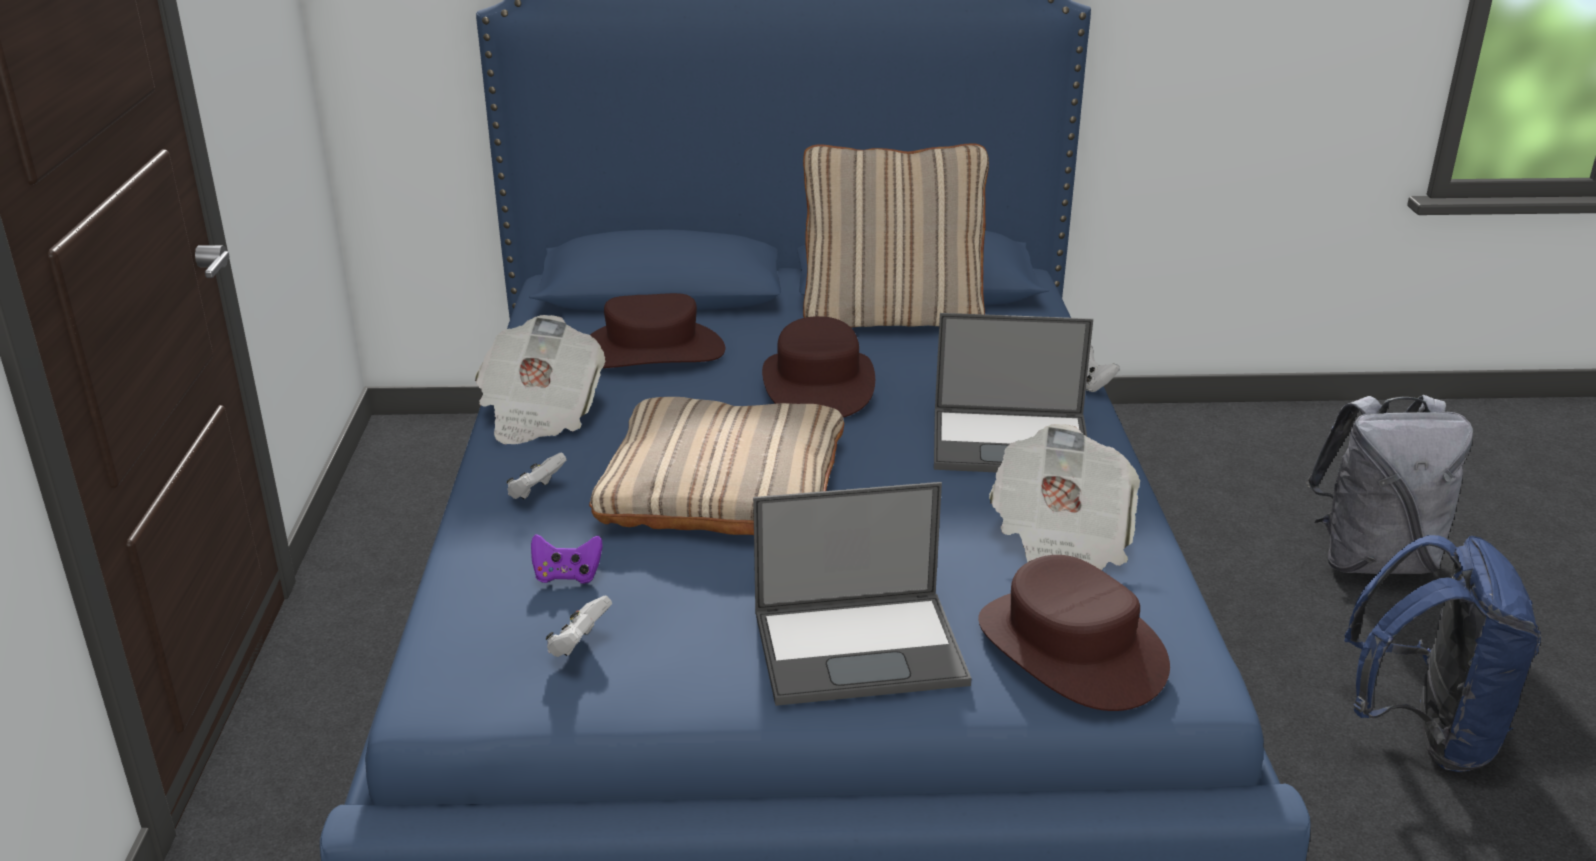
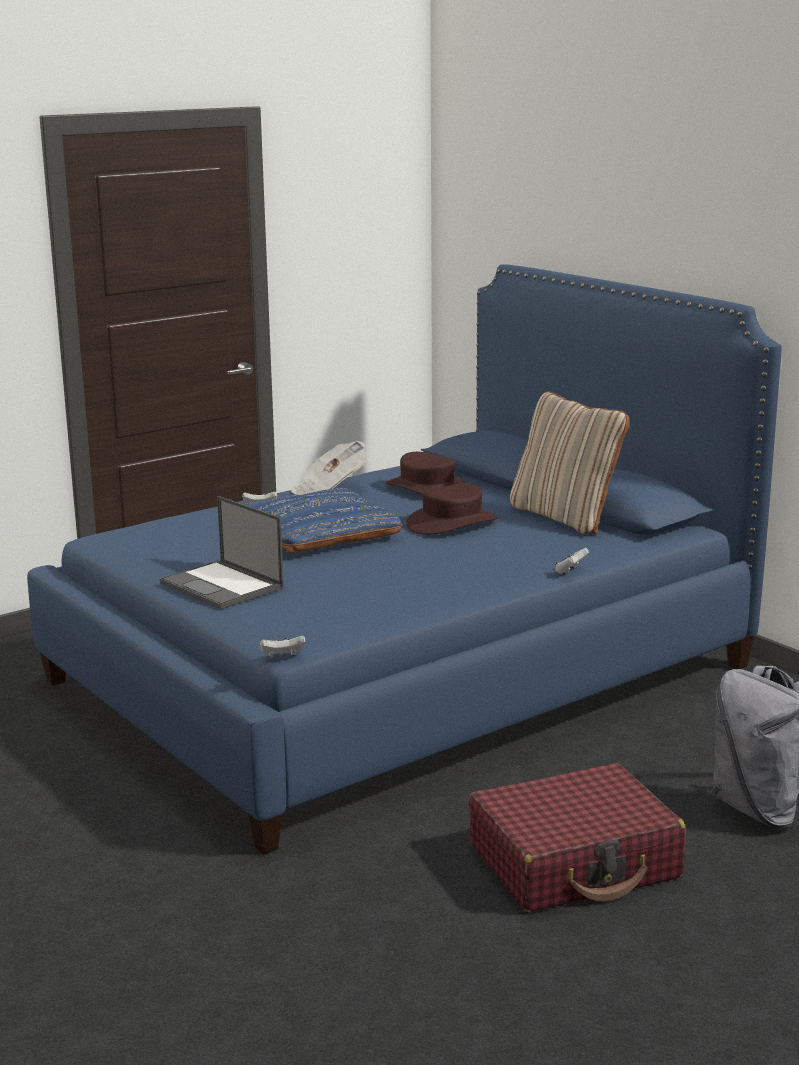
camera: 55 degrees right, 10 degrees down
(567, 576) = (199, 528): purple game controller -> none
(579, 645) = (155, 544): white game controller -> white game controller (282, 657)
(723, 484) = (320, 532): beige pillow -> blue pillow
(1012, 442) = (463, 570): laptop -> none
(1060, 539) = (378, 600): newspaper -> none
(1069, 649) = (277, 620): brown hat -> none
(1423, 733) = (575, 862): blue backpack -> red suitcase

